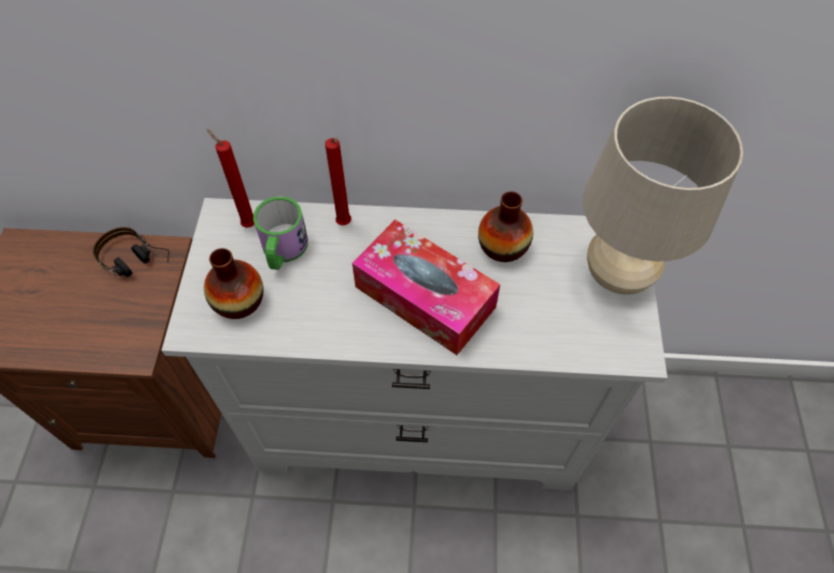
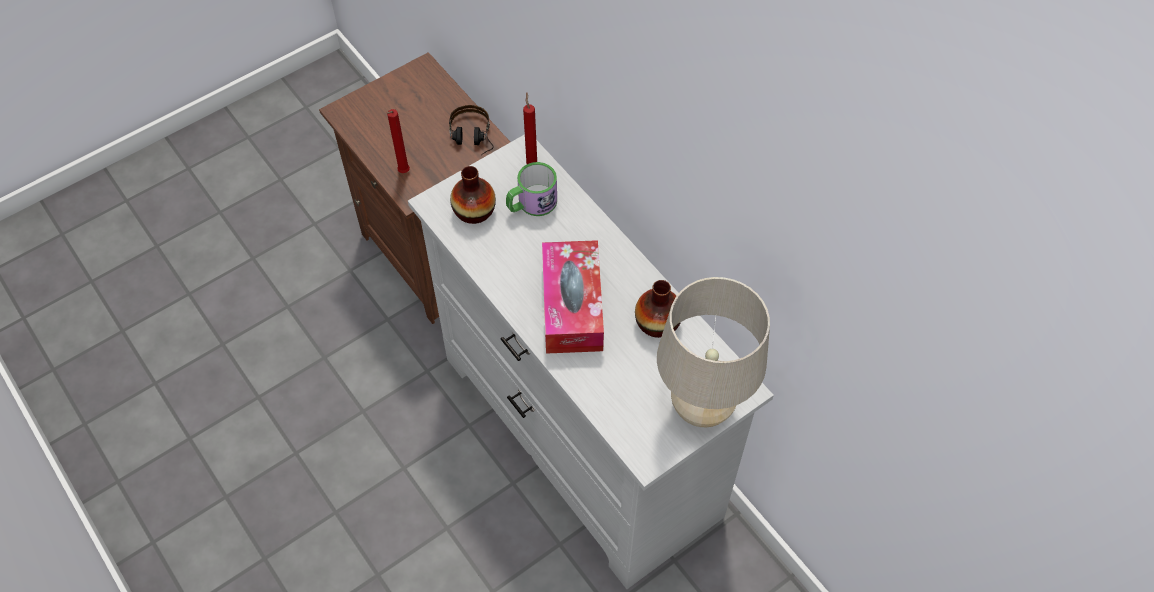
camera: 50 degrees right, 0 degrees up
(344, 225) = (583, 221): red candle -> red candle (403, 173)

